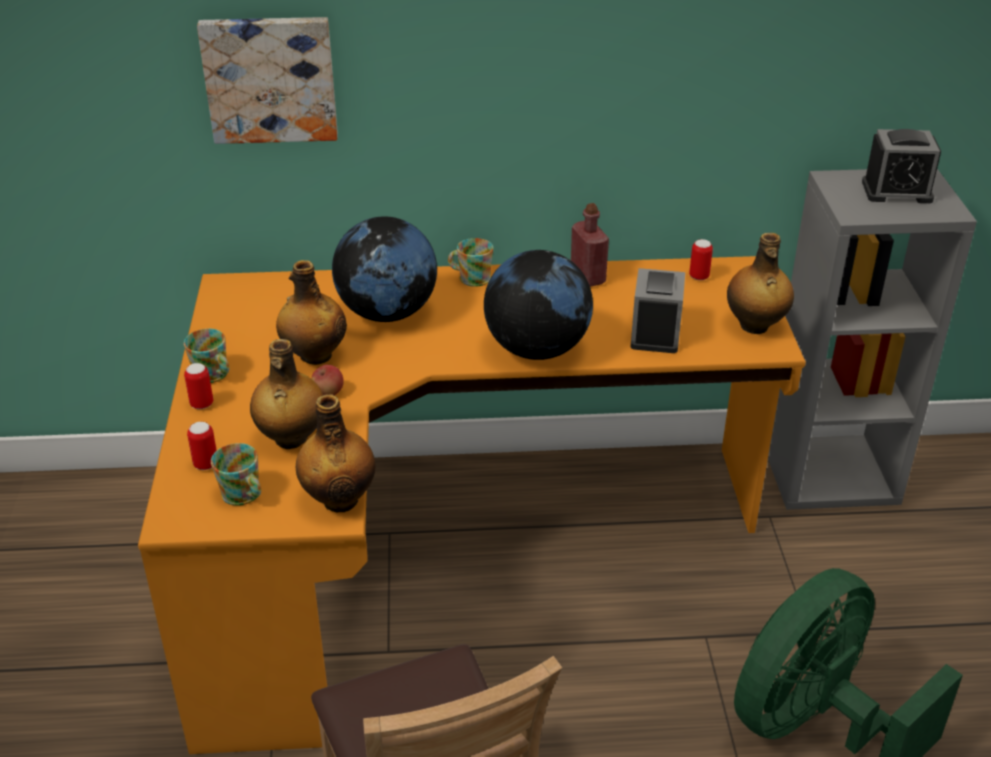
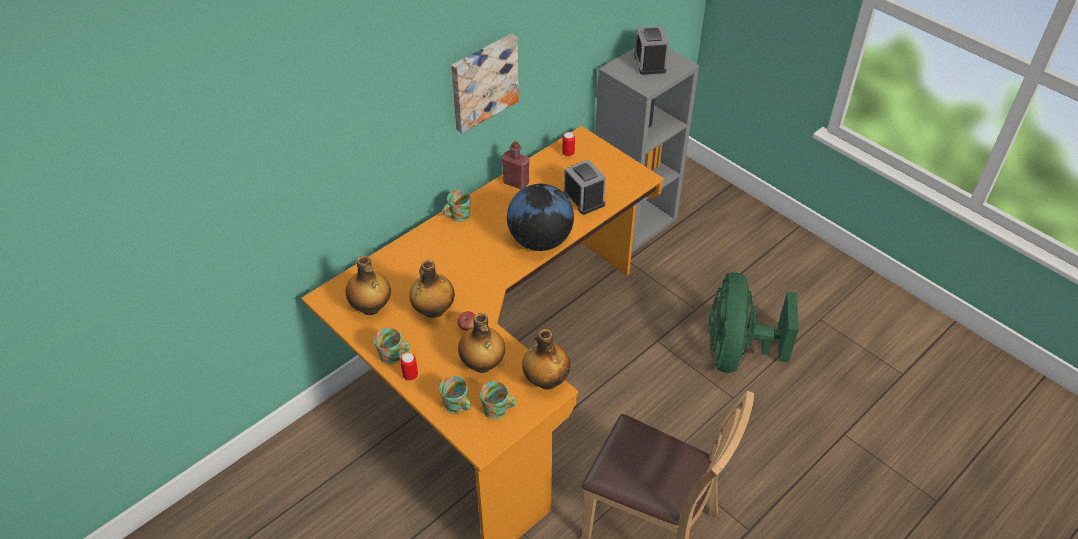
camera: 40 degrees left, 10 degrees up
(206, 464) = (457, 406): can -> mug
(270, 78) = (325, 157): picture -> picture (483, 81)
(387, 313) = (439, 263): globe -> none
(754, 326) = (623, 170): bottle -> bottle (371, 308)
(896, 191) = (649, 63): alarm clock -> alarm clock turned 120 degrees clockwise

